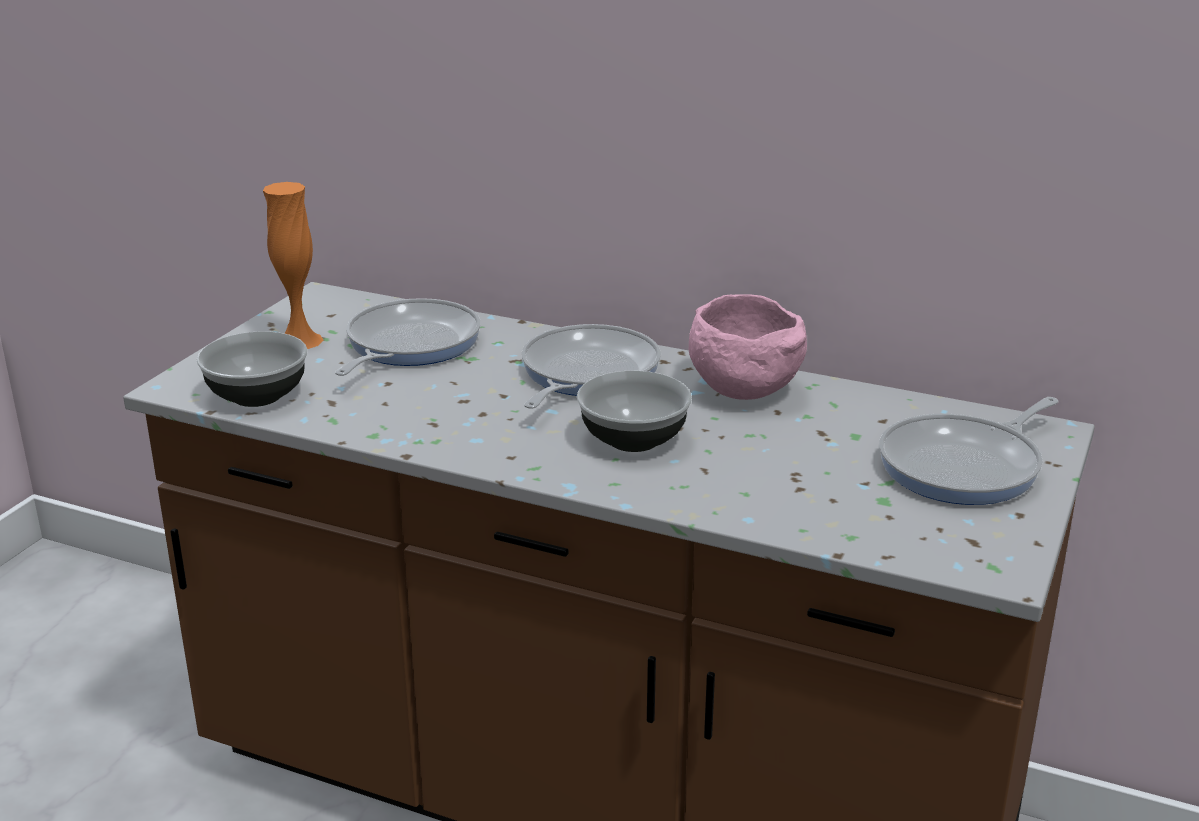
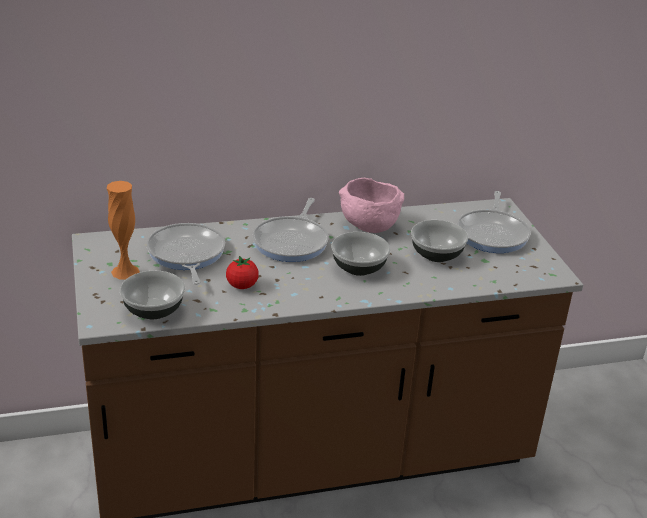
camera: 40 degrees left, 5 degrees up
(419, 405) = (242, 286): none -> tomato
(585, 374) = (292, 241): frying pan -> frying pan turned 150 degrees counterclockwise
(799, 464) = (436, 255): none -> bowl

